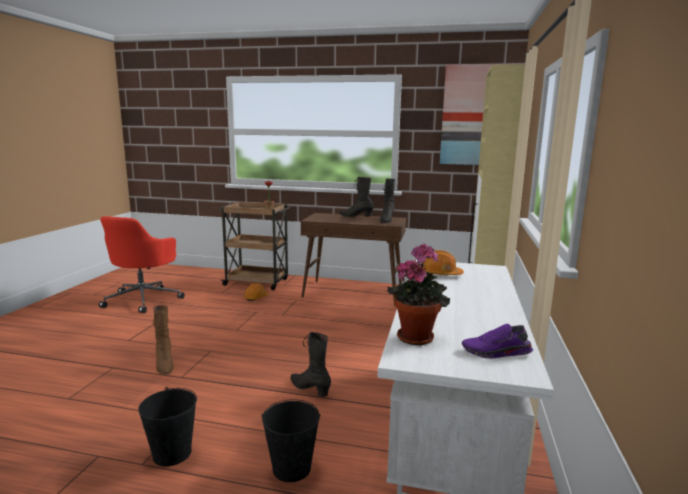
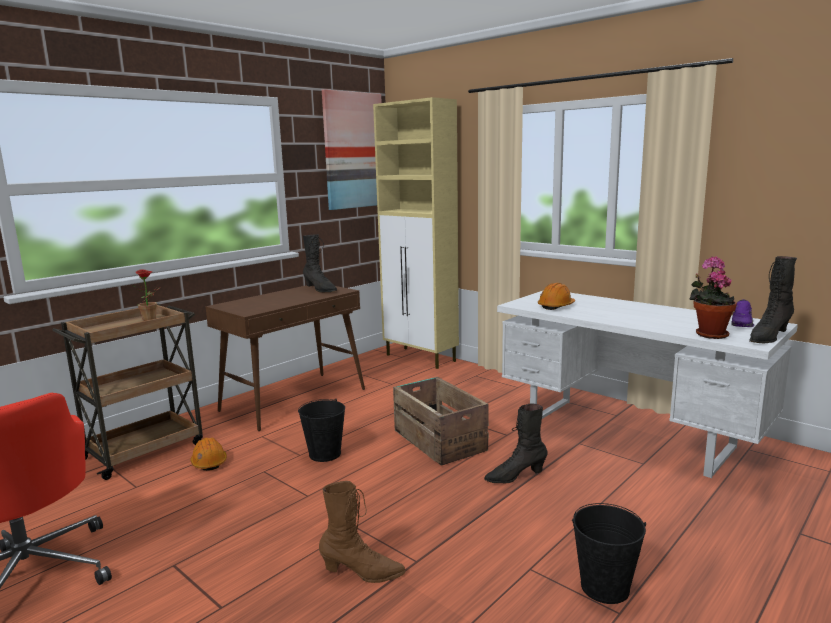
camera: 60 degrees left, 0 degrees up
(291, 468) = (655, 515): black bucket -> black bucket (325, 454)
(342, 349) = (439, 440): none -> crate
(356, 216) = (273, 295): black boot -> black boot (768, 337)

